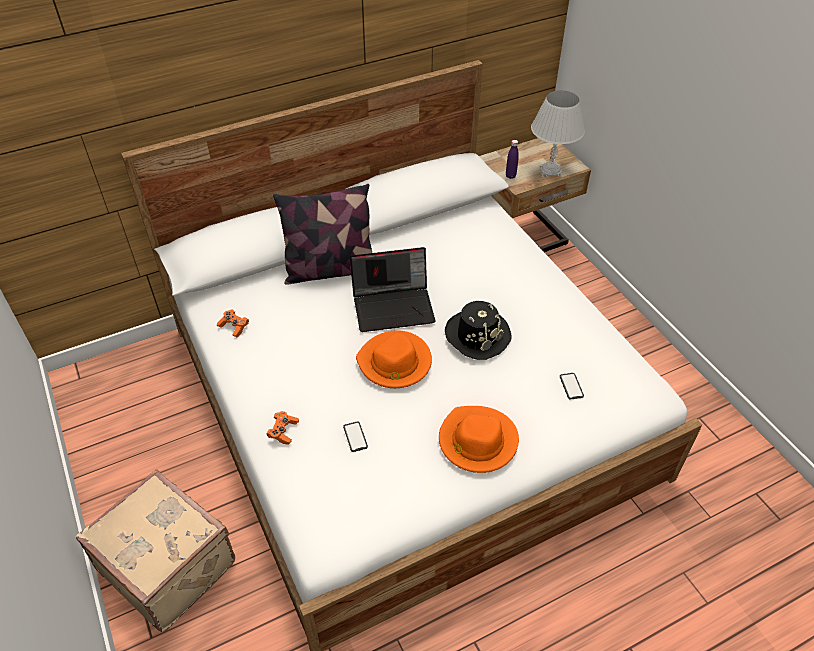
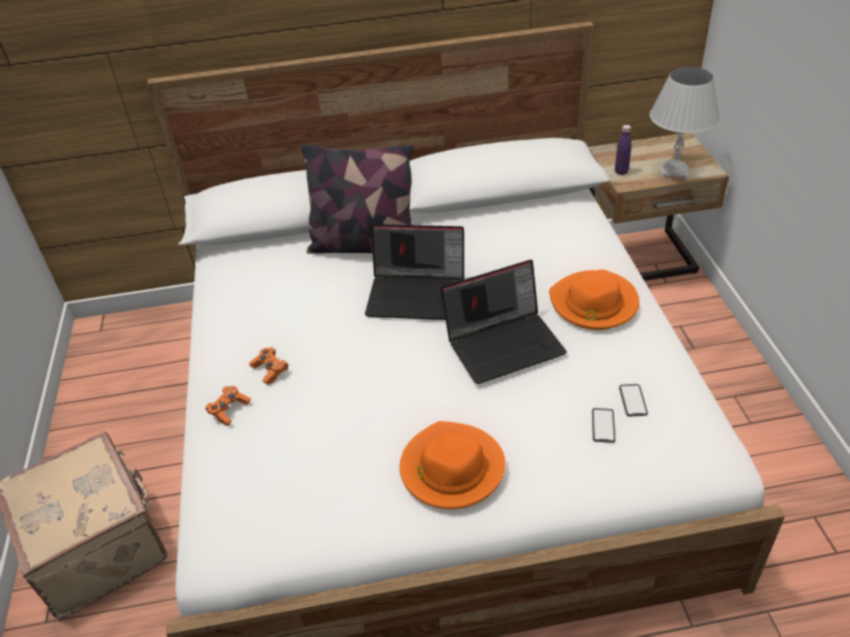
camera: 20 degrees right, 5 degrees down
(234, 327) = (232, 289): orange game controller -> orange game controller (270, 370)
(355, 437) = (303, 432): phone -> phone (633, 400)
(395, 363) = (389, 357): orange hat -> orange hat (594, 304)
(477, 335) = (505, 343): black hat -> laptop

